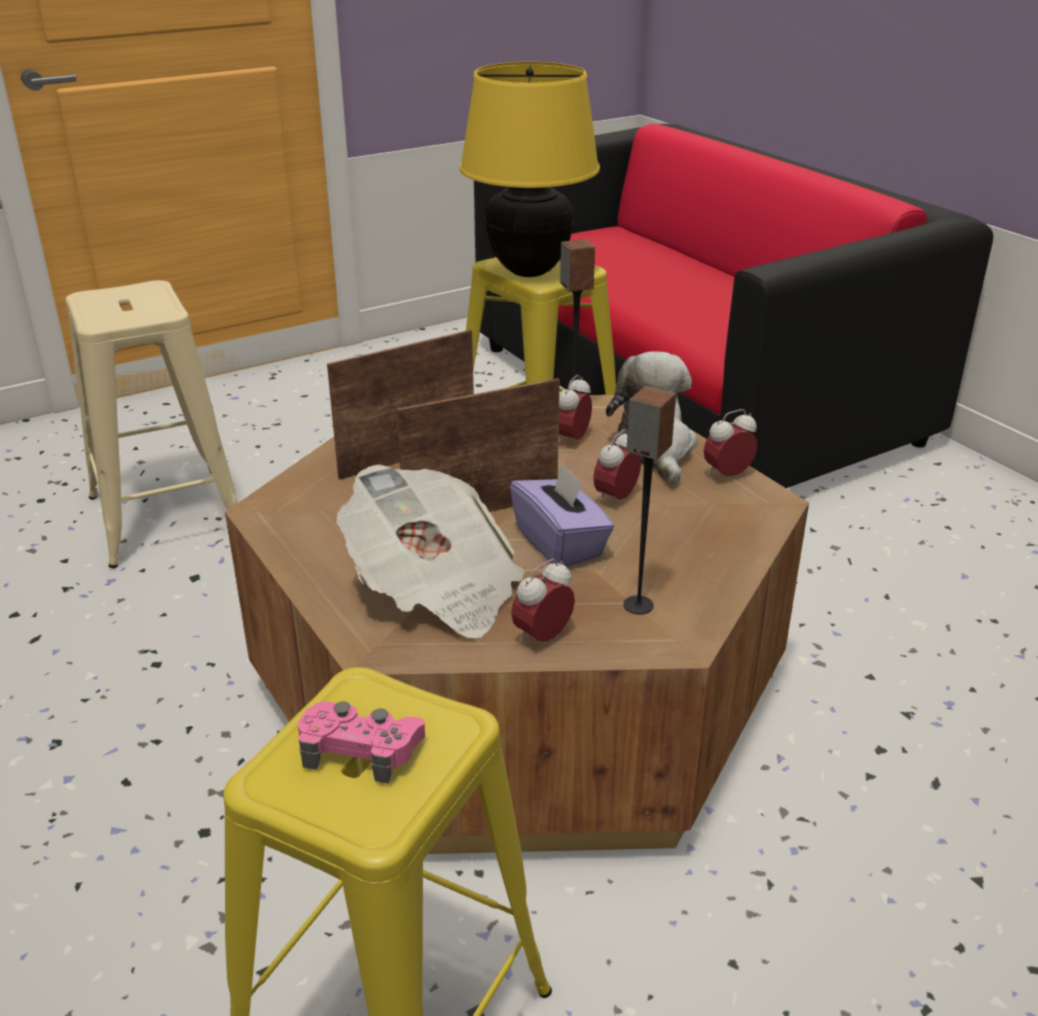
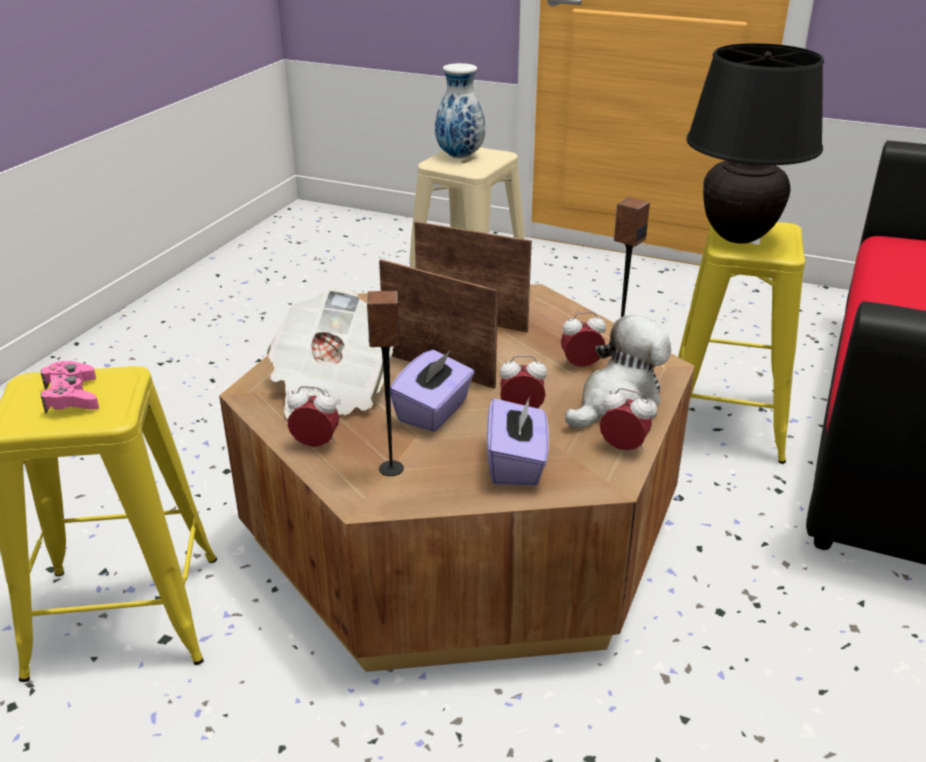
camera: 55 degrees right, 0 degrees up
(109, 305) = (459, 156): none -> vase
(528, 271) = (737, 237): yellow table lamp -> black table lamp
(700, 534) = (516, 464): none -> purple tissue box

